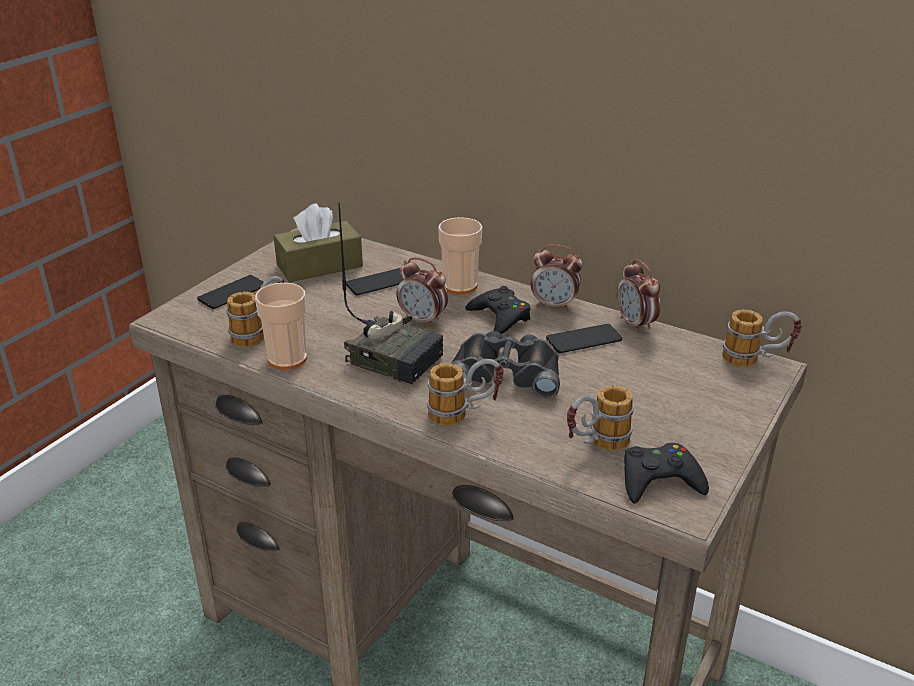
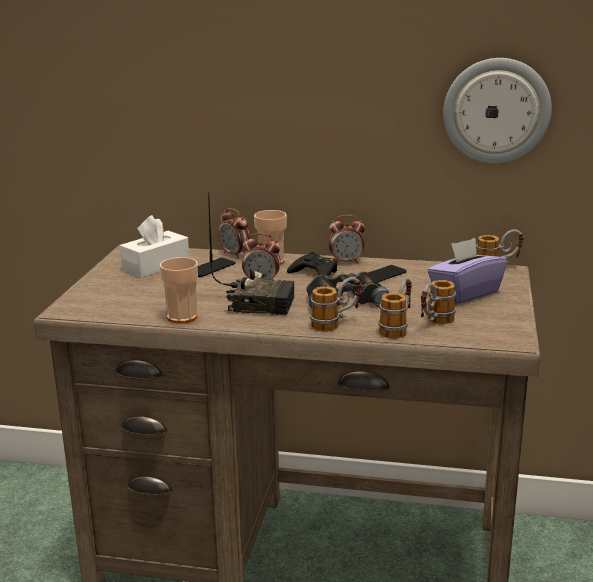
camera: 20 degrees left, 10 degrees down
(232, 293) = (102, 290): phone -> none
(261, 333) = (148, 307): mug -> mug (397, 328)
(319, 266) = (156, 266): brown tissue box -> white tissue box
(635, 324) = (408, 263): alarm clock -> alarm clock (235, 254)
(659, 480) = (487, 332): black game controller -> none
(676, 399) = (465, 294): none -> purple tissue box
(793, 131) = (496, 110): none -> wall clock

